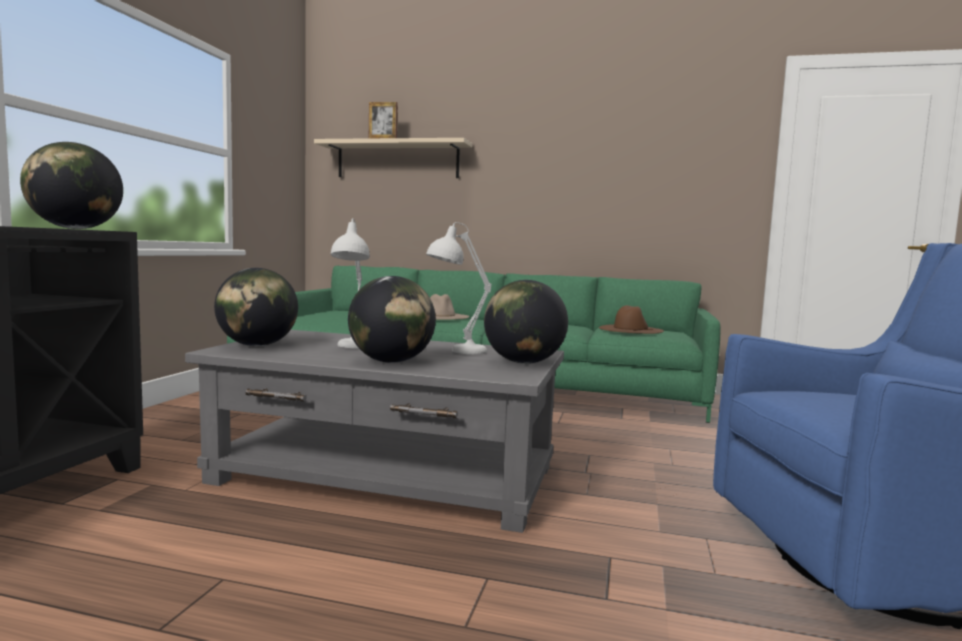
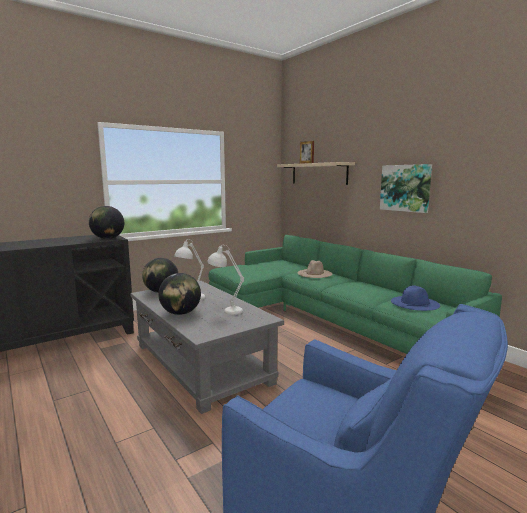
camera: 40 degrees right, 5 degrees up
(523, 362) = (233, 326): globe -> none
(561, 182) = (405, 188): none -> picture
(630, 329) = (415, 303): brown hat -> blue hat

